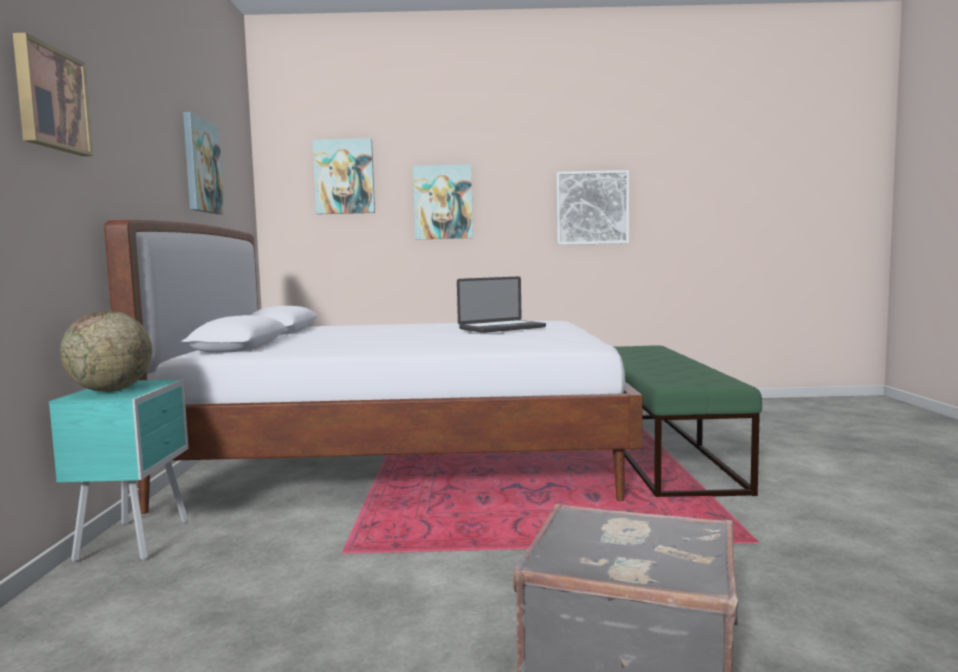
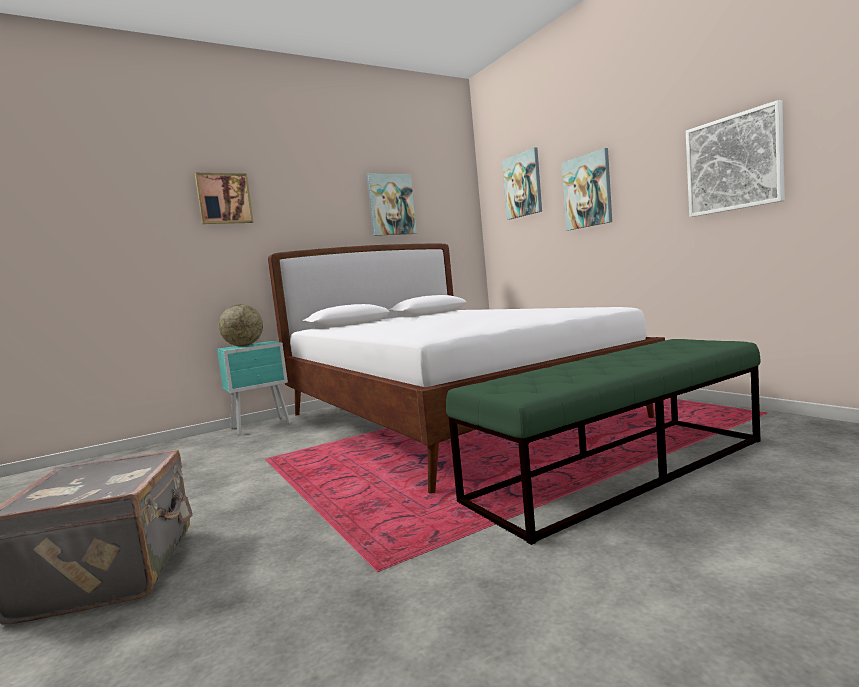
camera: 60 degrees right, 0 degrees up
(502, 328) = (503, 315): laptop -> none

